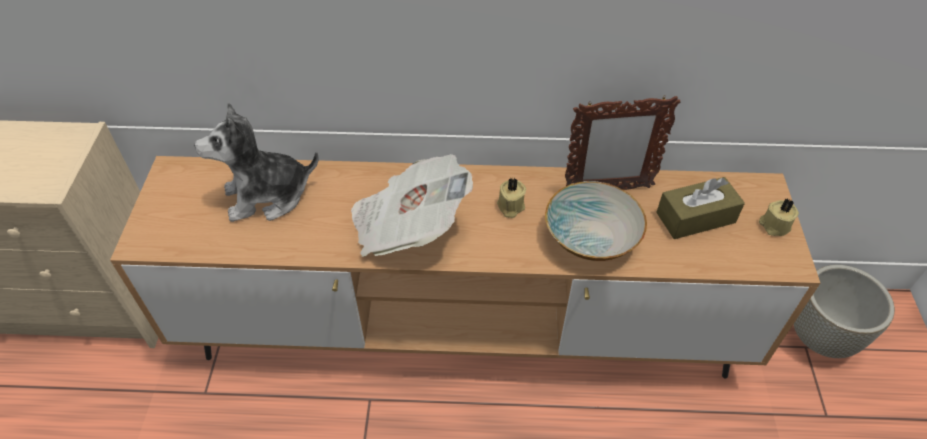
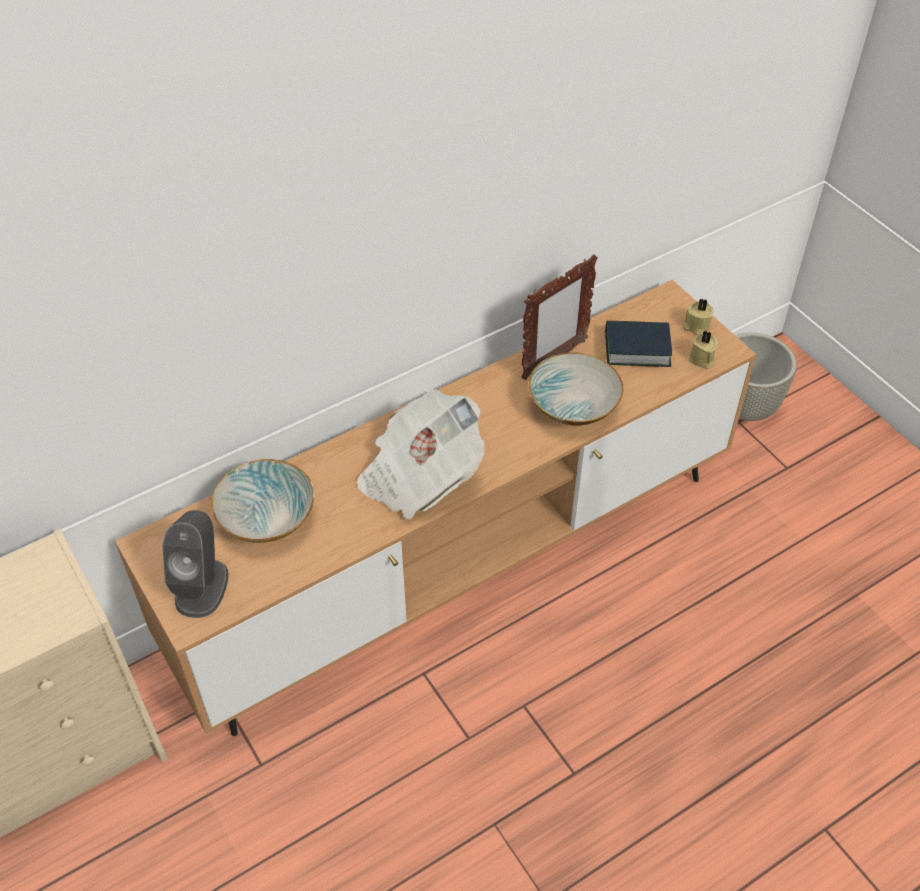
camera: 35 degrees left, 0 degrees up
(173, 221) = (202, 586): none -> grey speaker
(267, 196) = (268, 517): plush toy -> bowl
(510, 207) = (489, 414): beige candle -> beige candle (702, 359)
(695, 217) = (637, 349): brown tissue box -> book

